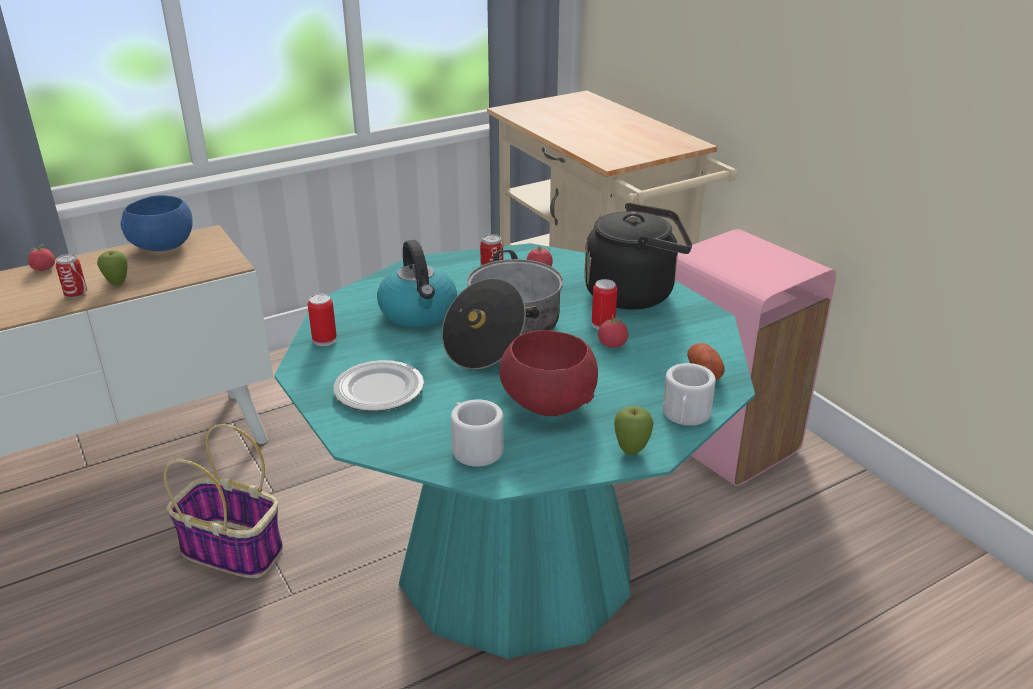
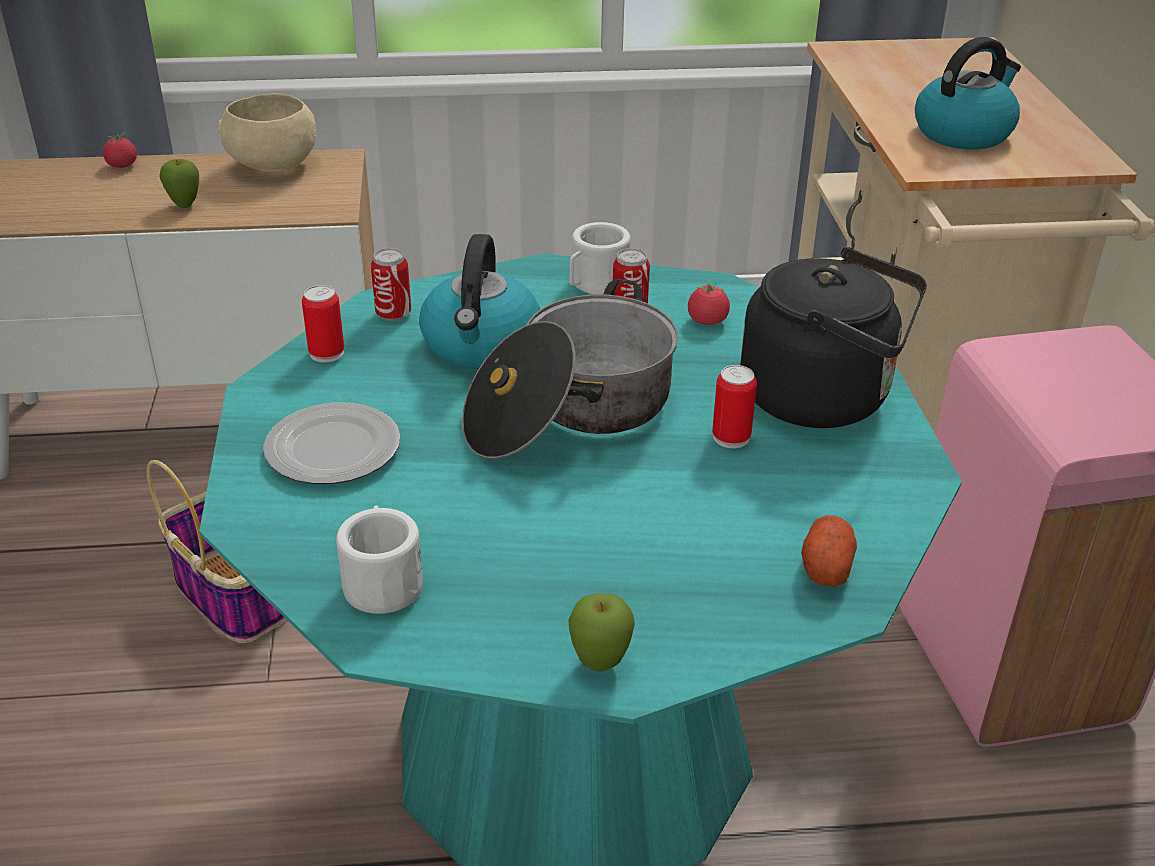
camera: 25 degrees right, 5 degrees up
(76, 294) = (129, 208): can -> can (393, 314)
(162, 248) = (272, 167): blue bowl -> beige bowl
(547, 404) = (540, 544): red bowl -> none
(612, 344) = (718, 475): tomato -> none
(614, 141) = (963, 132): none -> kettle
(685, 416) = (734, 632): white mug -> white mug (595, 284)

